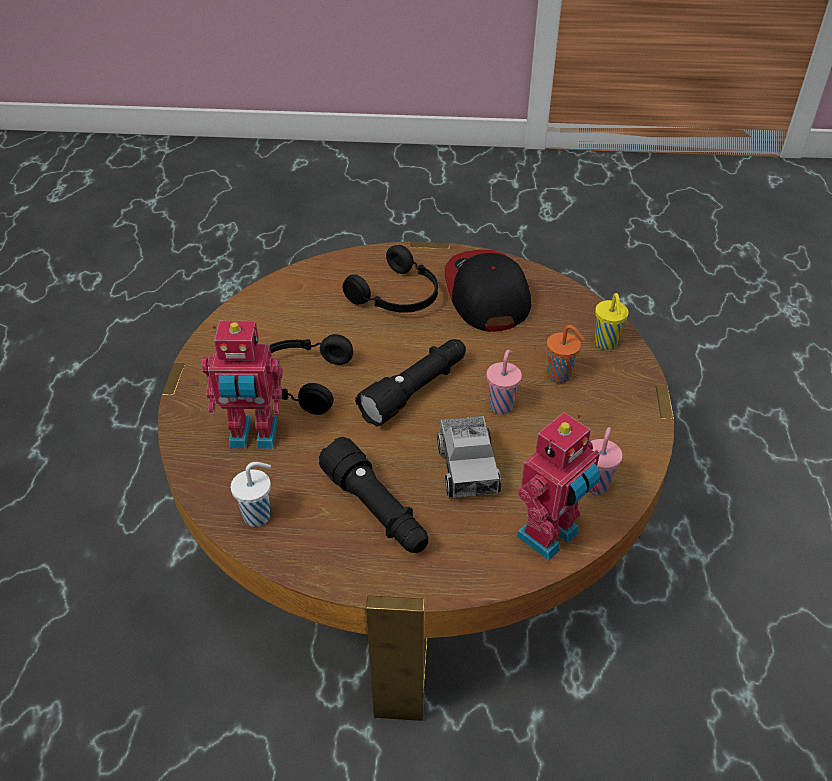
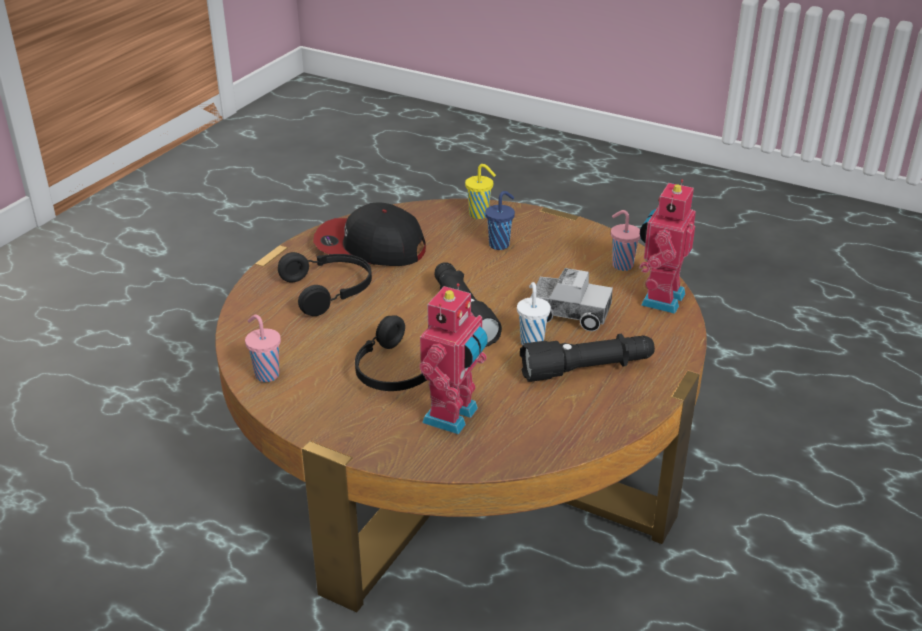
camera: 65 degrees left, 10 degrees down
(258, 515) = (555, 434): white cup -> white cup (531, 341)
(501, 405) = (512, 279): pink cup -> pink cup (266, 374)
(550, 536) = (659, 298): toy robot -> toy robot turned 135 degrees counterclockwise
(560, 376) = (500, 244): orange cup -> blue cup

